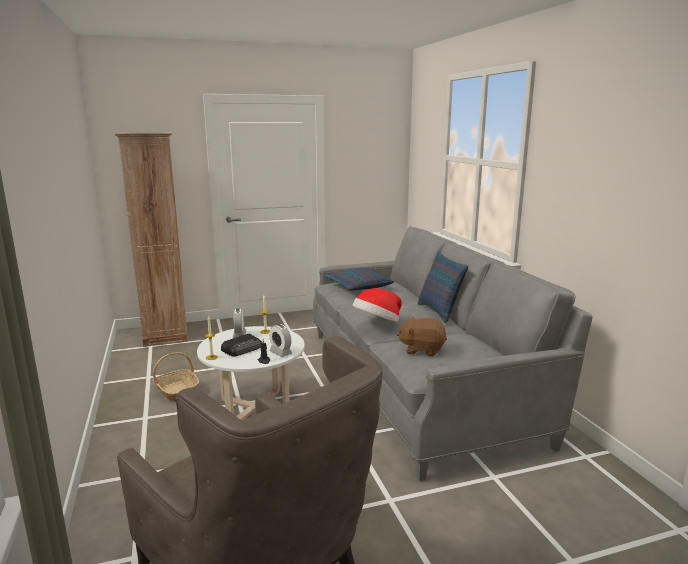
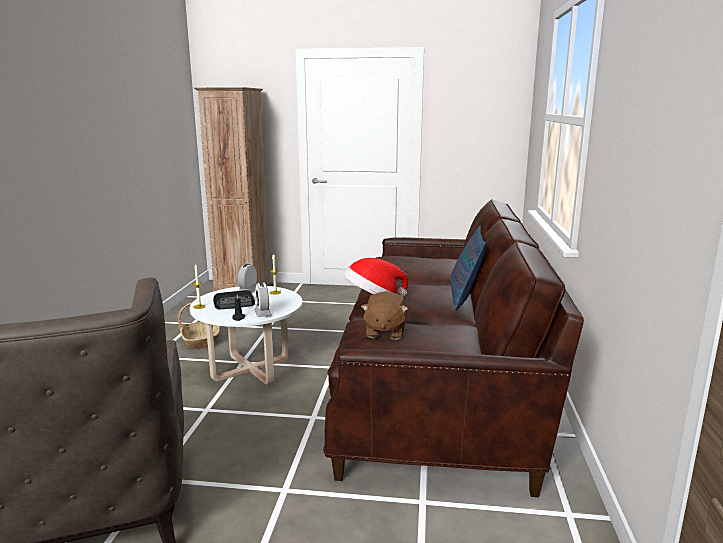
camera: 25 degrees right, 0 degrees up
(358, 287) = (408, 262): blue pillow -> none
(417, 381) = (440, 379): grey sofa -> brown sofa
(422, 350) = (384, 332): brown plush toy -> brown plush toy turned 120 degrees counterclockwise

